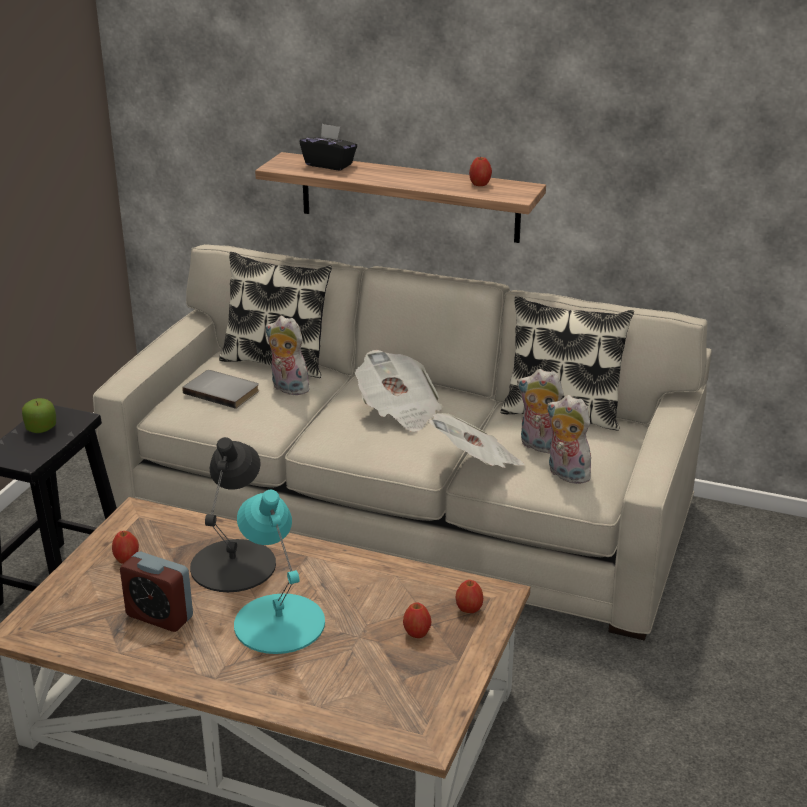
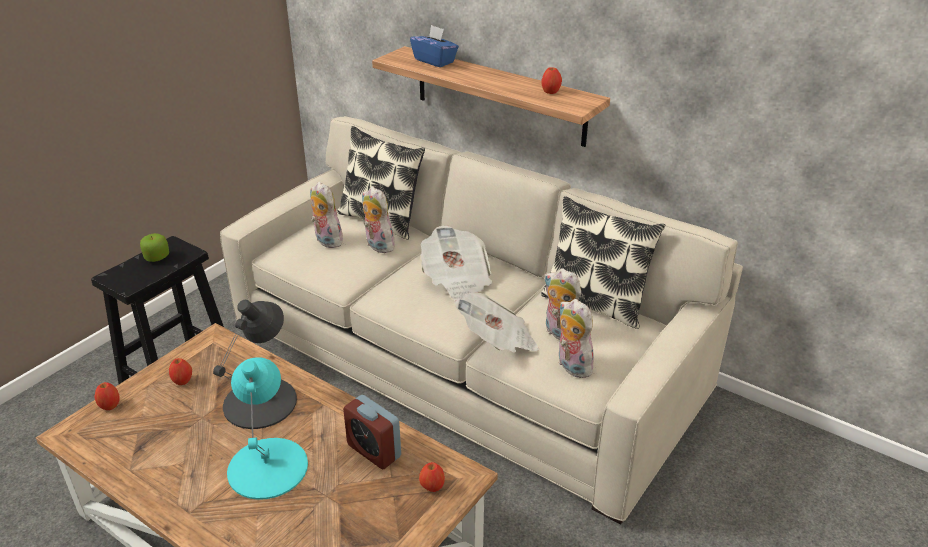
camera: 15 degrees right, 5 degrees up
(159, 616) = (178, 441): alarm clock -> alarm clock (374, 451)
(223, 391) = (326, 240): grey book -> plush toy
(329, 164) = (435, 61): black tissue box -> blue tissue box
(417, 633) = (376, 502): apple -> apple (110, 405)

